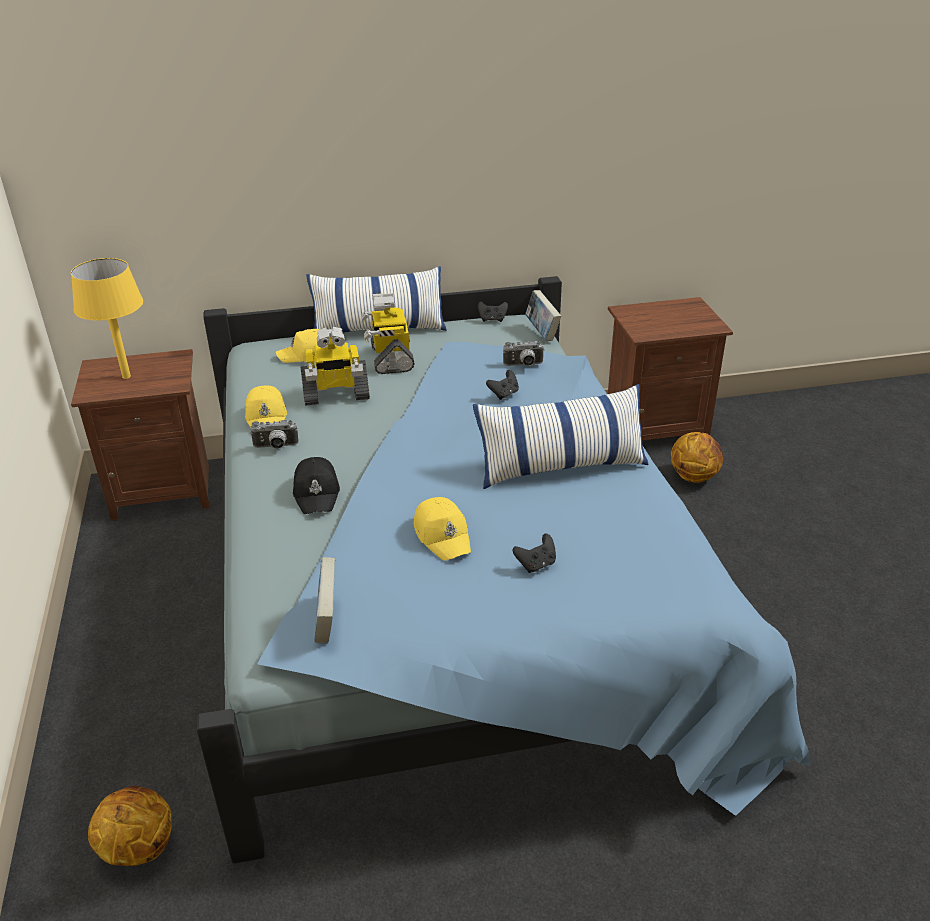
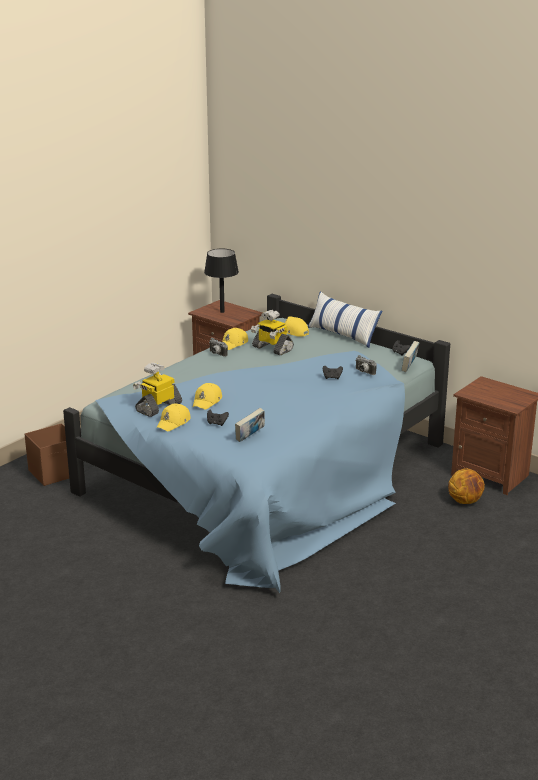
camera: 50 degrees right, 10 degrees down
(126, 376) = (222, 312): yellow table lamp -> black table lamp
(138, 848) = (55, 473): basketball -> brown storage box
(317, 492) = (200, 372): black cap -> none
(327, 621) = (130, 401): book -> book (250, 437)
(390, 358) = (321, 346): toy robot -> toy robot (158, 407)
(478, 610) = (174, 423): none -> yellow cap
(561, 466) = (292, 406): pillow -> none

